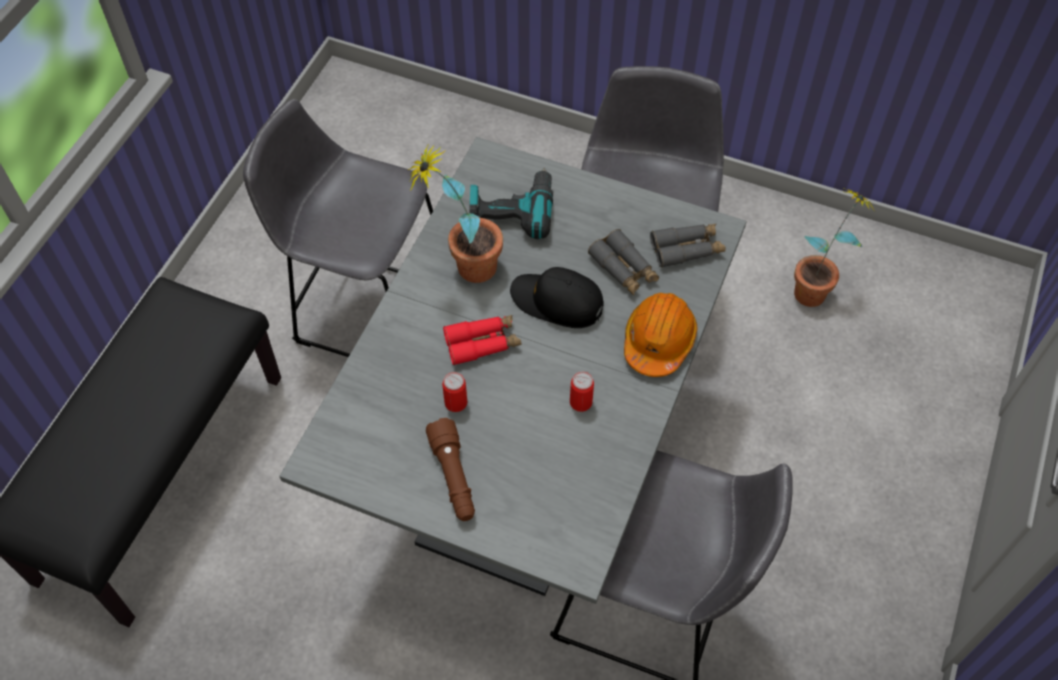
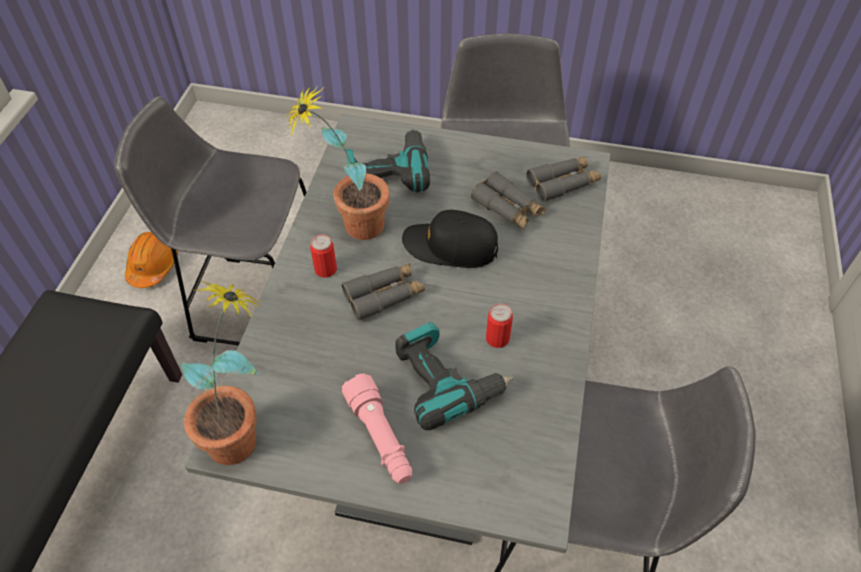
camera: 10 degrees left, 5 degrees down
(454, 477) = (380, 437): brown flashlight -> pink flashlight
(456, 402) = (368, 358): can -> can (326, 269)
(482, 343) = (384, 295): red binoculars -> grey binoculars
(524, 435) = (446, 380): none -> power drill
(658, 341) = (559, 269): orange hard hat -> orange hard hat (153, 265)
(817, 288) = (647, 230): potted plant -> potted plant (244, 431)

